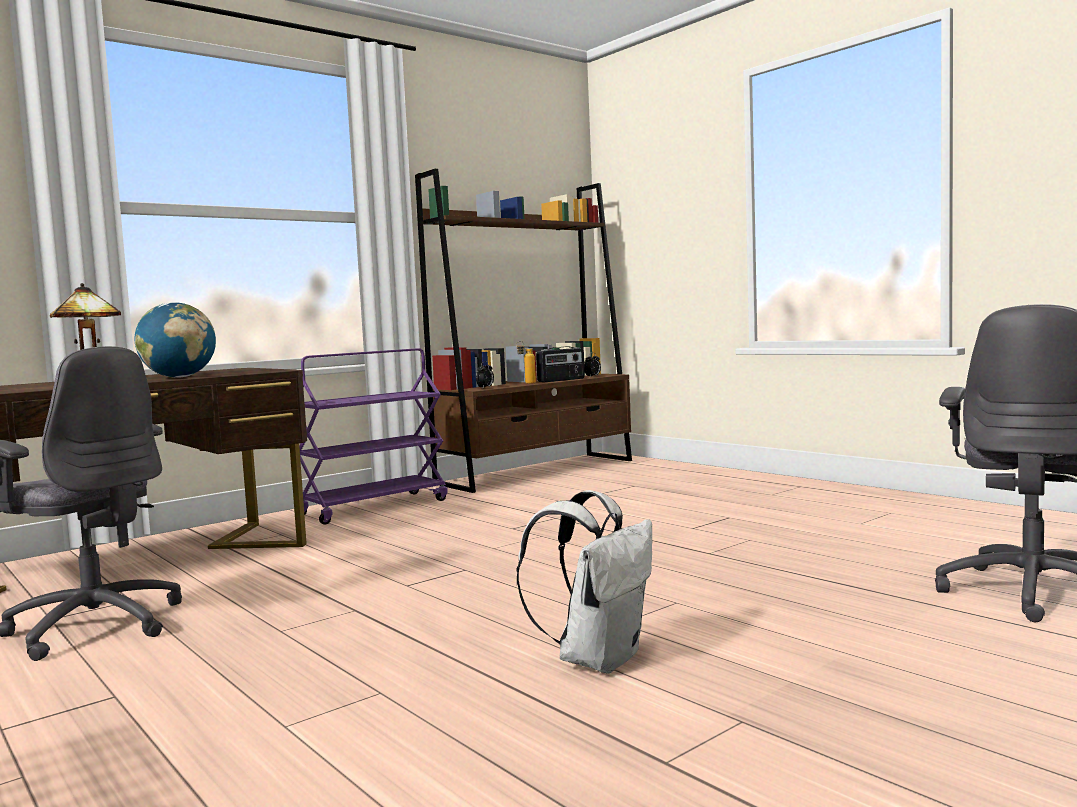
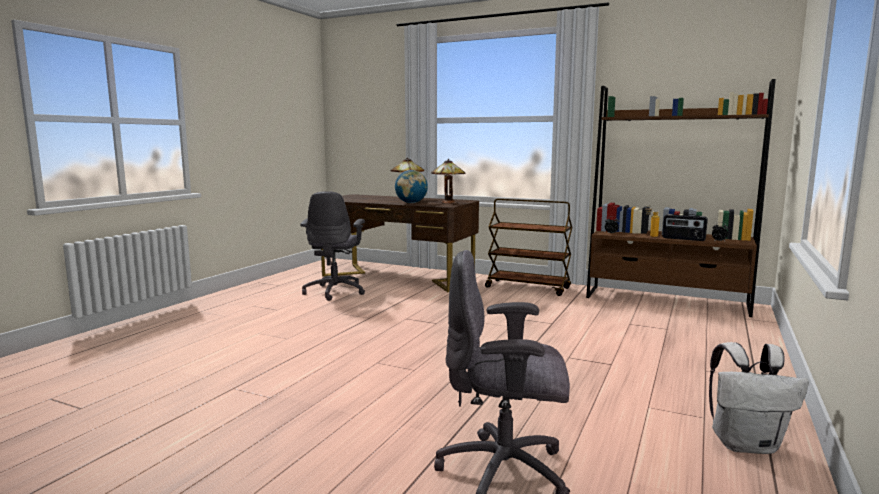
camera: 65 degrees right, 5 degrees up
(238, 371) = (447, 203): none -> table lamp
(374, 507) = (528, 288): purple cart -> brown cart
(598, 658) = (330, 364): white backpack -> white backpack (746, 444)

